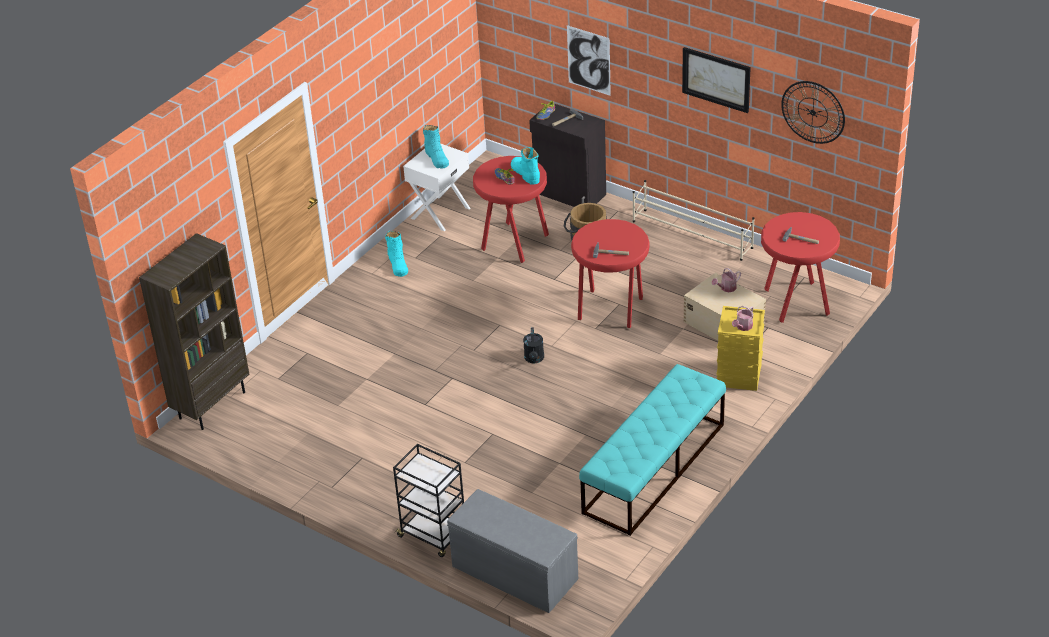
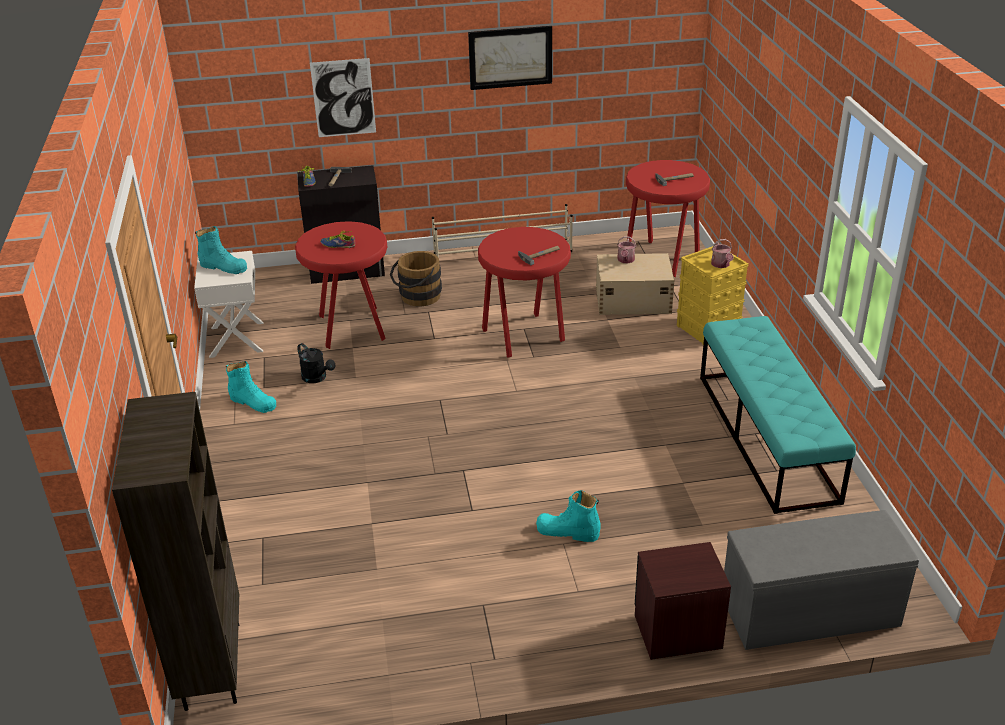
camera: 45 degrees left, 5 degrees down
(433, 535) = (677, 631): black cart -> brown nightstand
(525, 173) = (354, 234): turquoise boot -> turquoise boot (567, 532)
(534, 359) = (518, 410): black watering can -> black watering can (317, 378)
(813, 112) = (626, 52): wall clock -> none

